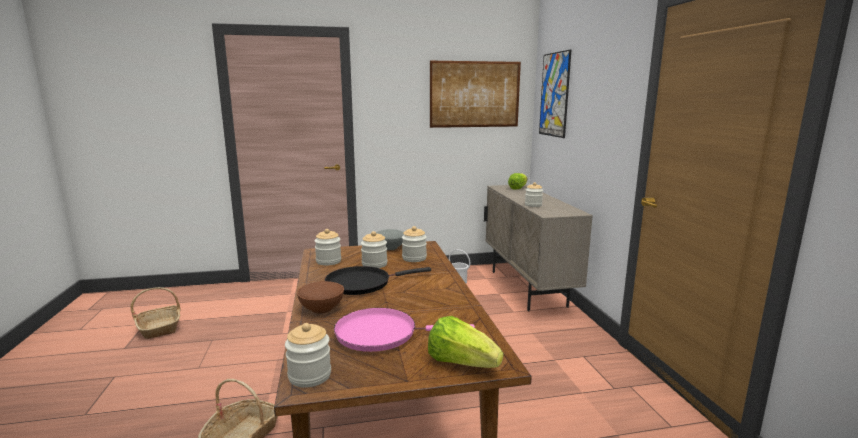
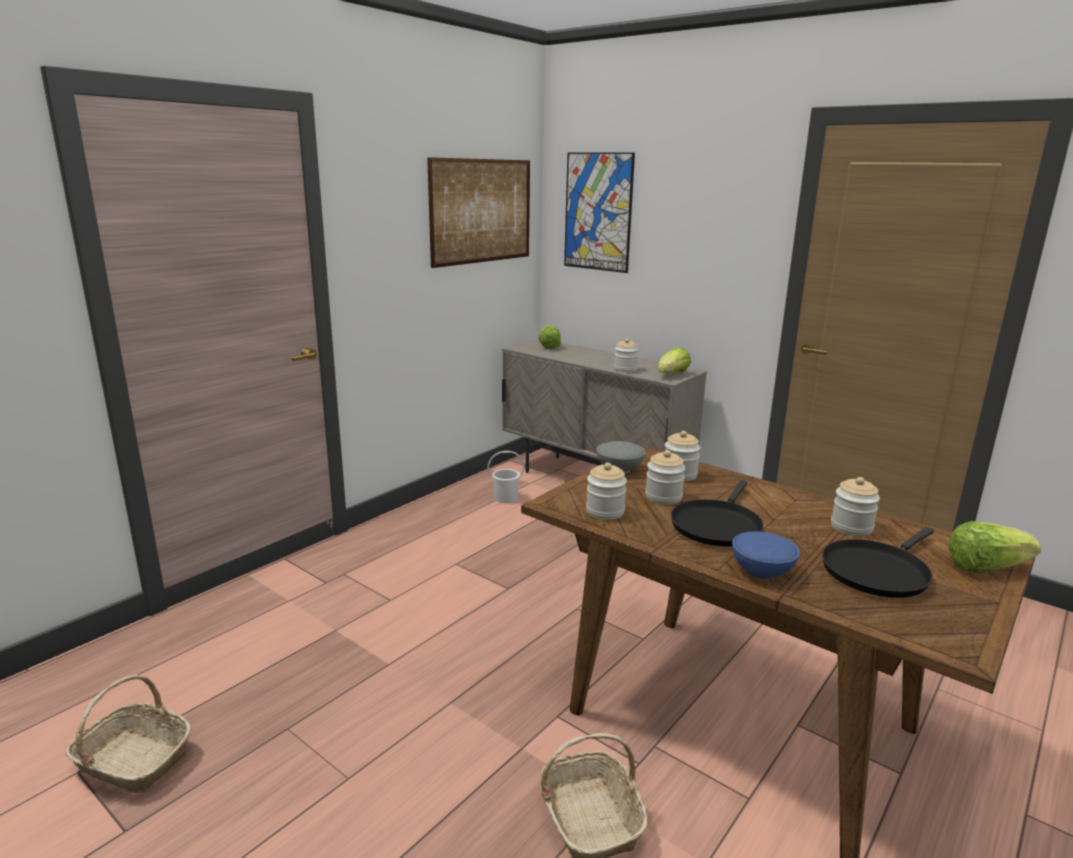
camera: 40 degrees left, 5 degrees up
(309, 375) = (941, 640): jar -> jar (851, 527)
(322, 308) = (762, 570): brown bowl -> blue bowl
(382, 334) = (877, 571): pink frying pan -> black frying pan
(559, 212) = (672, 374): none -> lettuce

